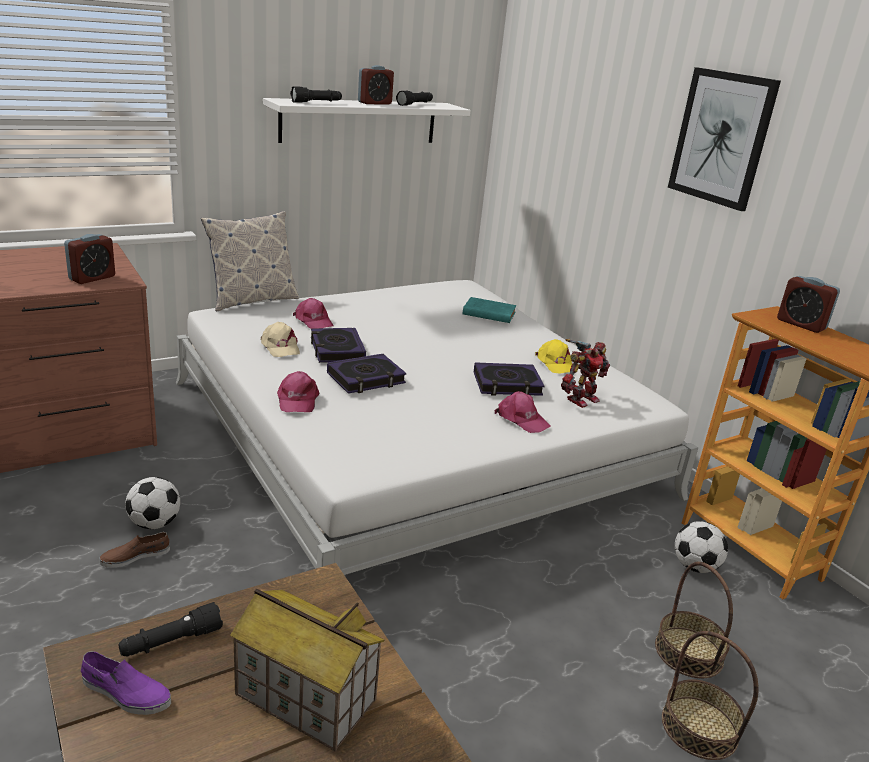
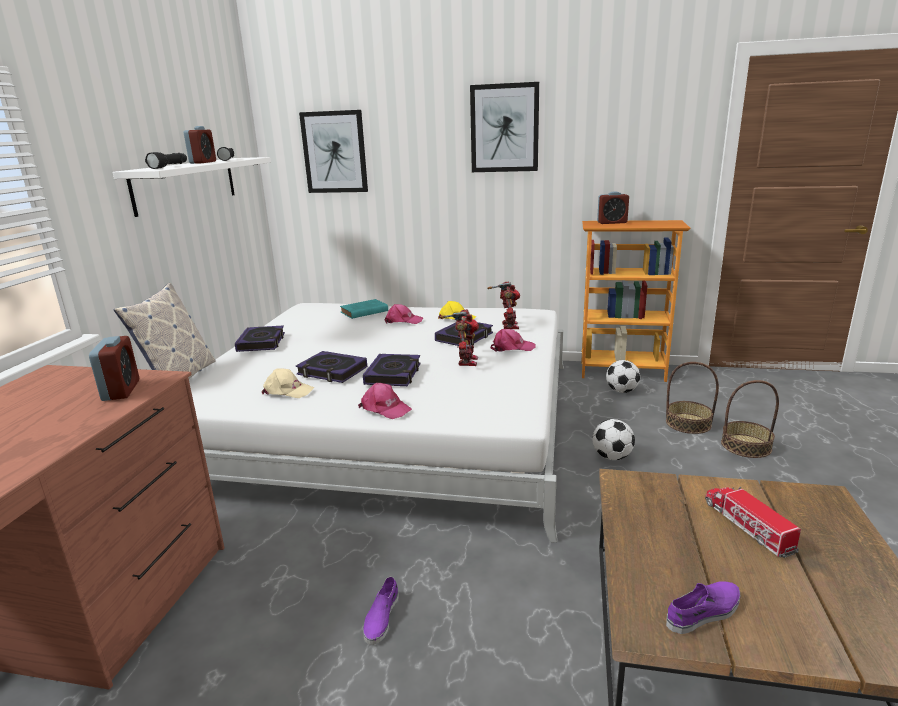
camera: 45 degrees left, 5 degrees down
(135, 556) = (381, 617): brown shoe -> purple shoe
(155, 524) = (346, 589): football -> football (612, 457)
(171, 642) = (650, 570): black flashlight -> none
(304, 697) = (747, 526): toy house -> toy truck
(313, 321) = (266, 367): pink cap -> pink cap (403, 321)
(354, 299) = (261, 342): none -> book
(448, 404) = (465, 361): none -> toy robot
(551, 119) = (334, 152): none -> picture

